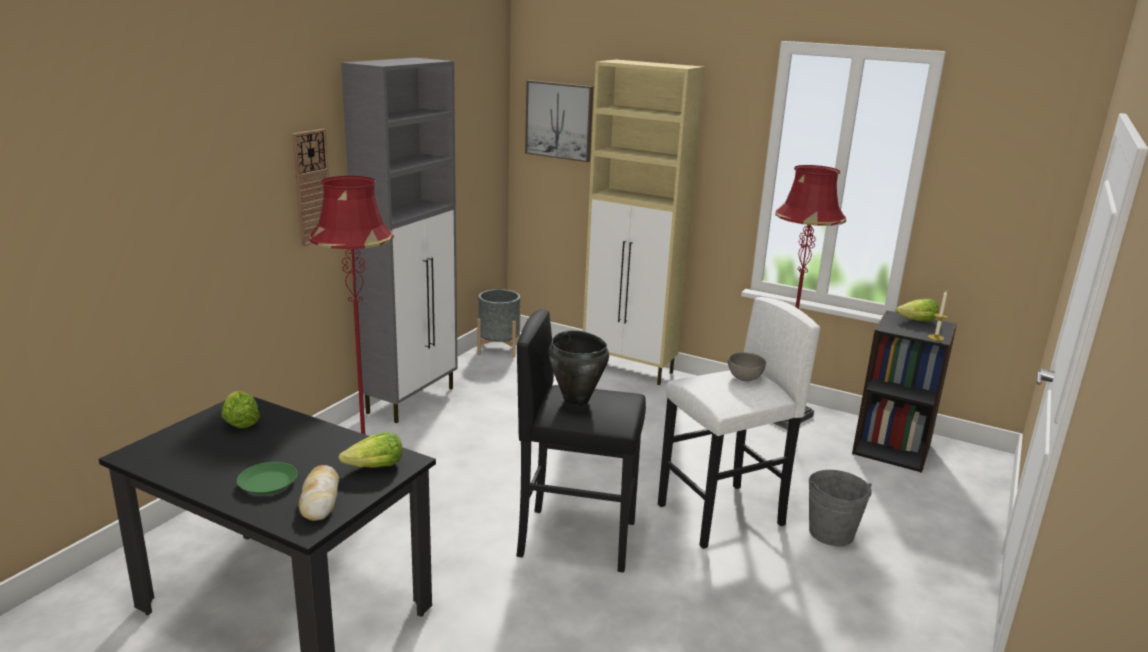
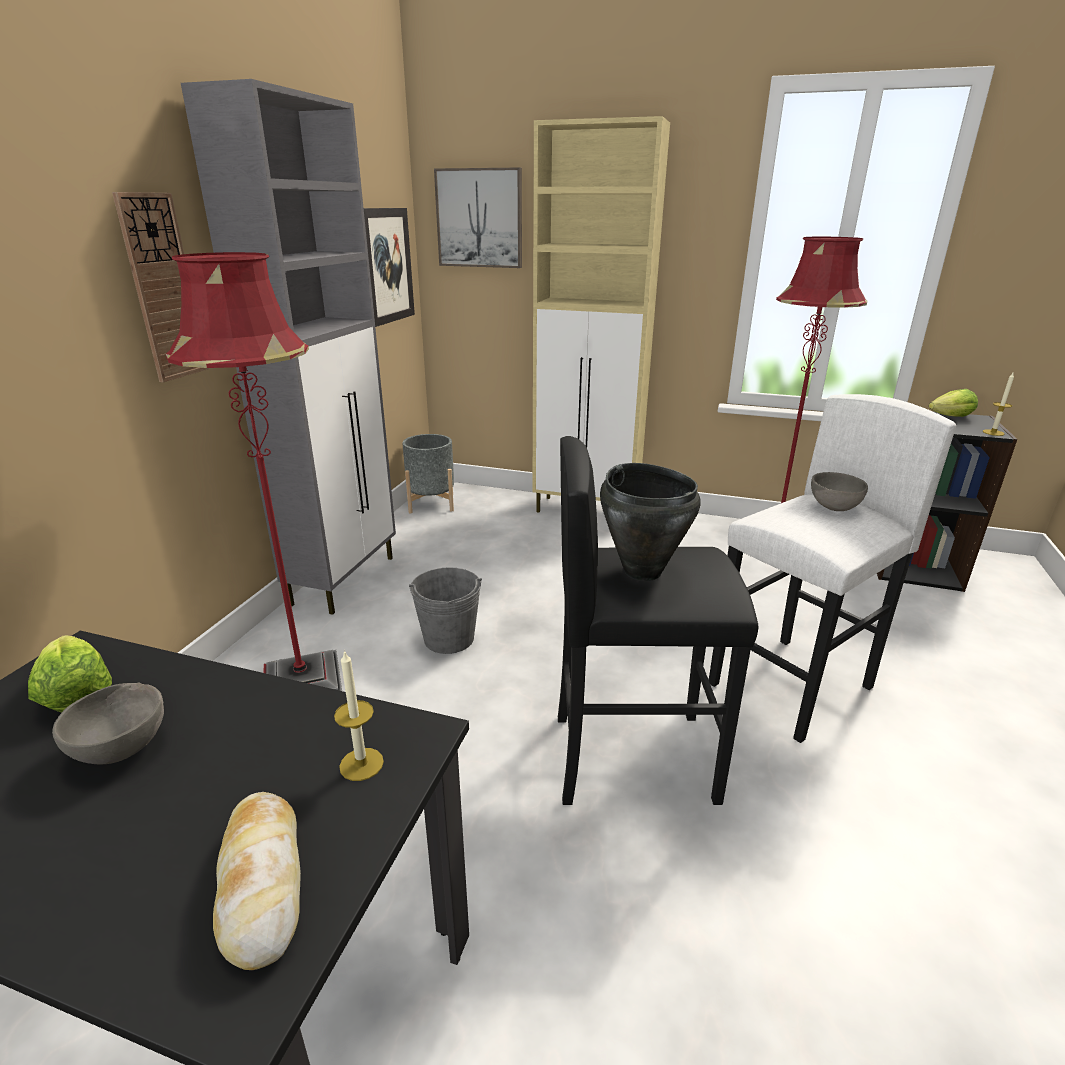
camera: 10 degrees left, 5 degrees up
(263, 446) = (123, 748): none -> grey bowl
(268, 483) = (135, 853): green plate -> none
(375, 467) = (361, 764): lettuce -> candle
(479, 155) = (386, 266): none -> picture
(831, 533) = (931, 690): grey bucket -> grey bucket (449, 638)

